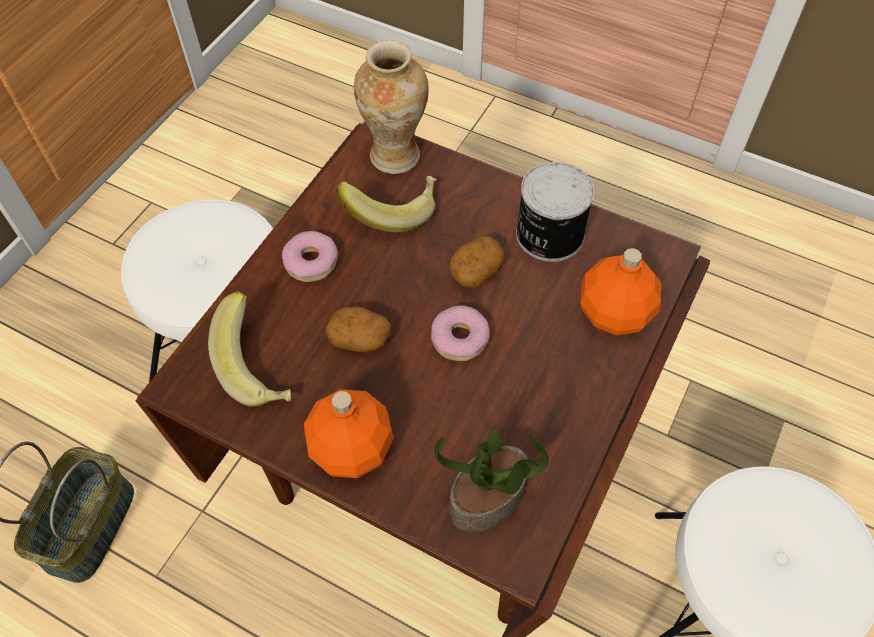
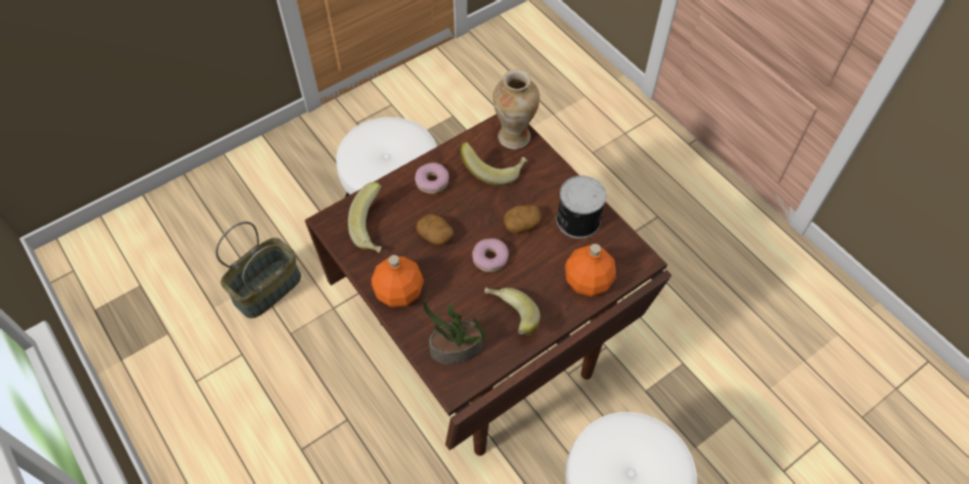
camera: 25 degrees right, 0 degrees up
(538, 415) = (509, 318): none -> banana

